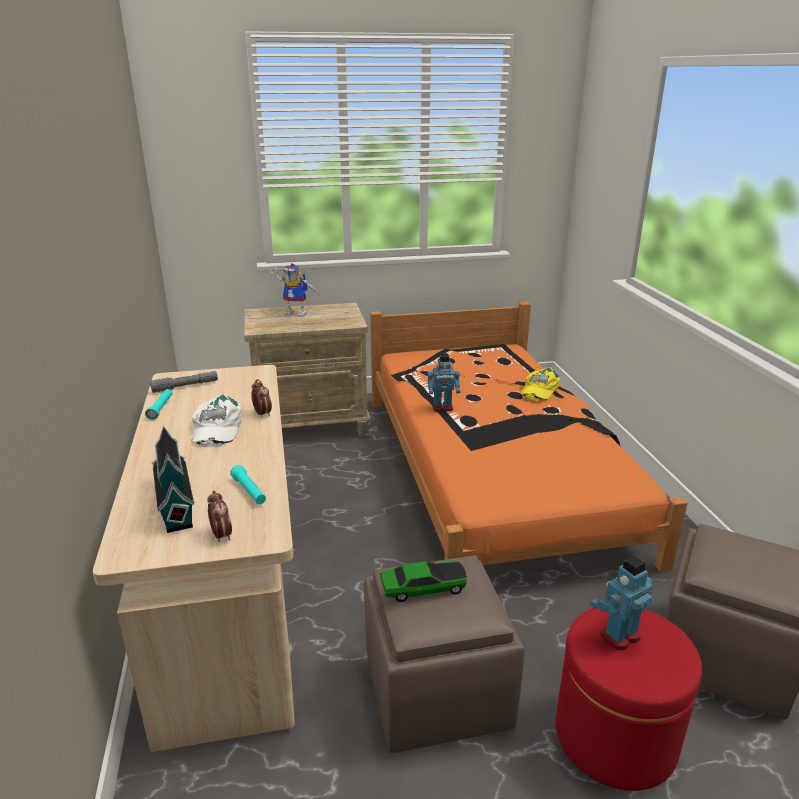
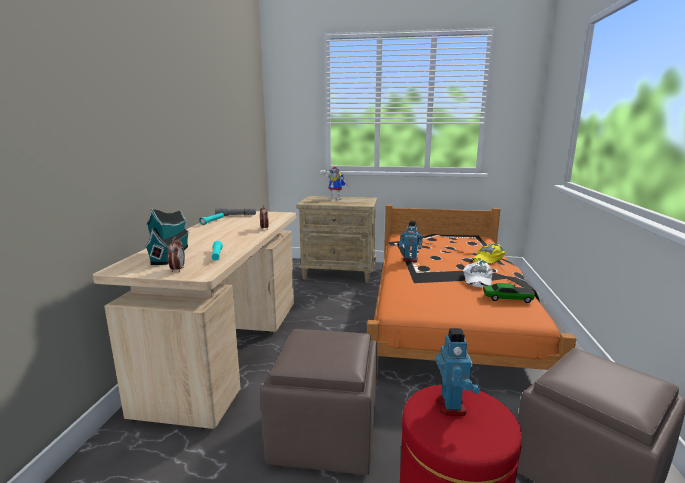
camera: 20 degrees right, 10 degrees down
(216, 428) = (231, 231): white cap -> white cap (477, 278)
(423, 588) = (314, 342): toy car -> toy car (507, 298)
(619, 635) = (452, 406): toy robot -> toy robot turned 105 degrees clockwise

